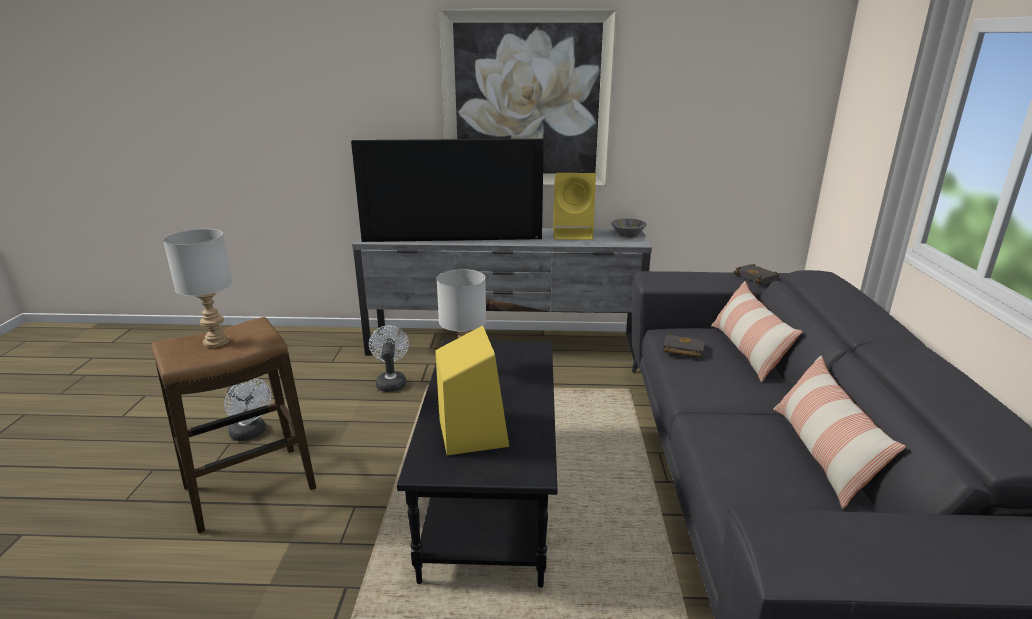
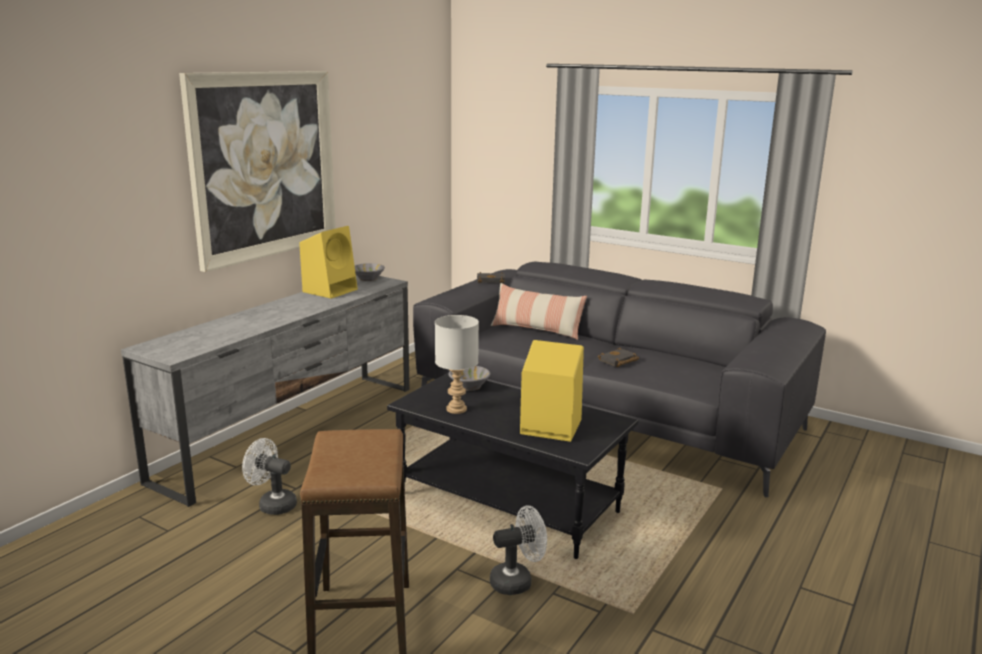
camera: 60 degrees left, 5 degrees down
(217, 341) = (350, 458): grey table lamp -> none
(251, 434) = (255, 612): white fan -> white fan (517, 581)
(453, 237) = (246, 325): television -> none
(525, 360) = (469, 386): none -> grey bowl
(682, 350) = (513, 343): black book -> black book (618, 361)
(821, 453) = (659, 354): pillow -> none

